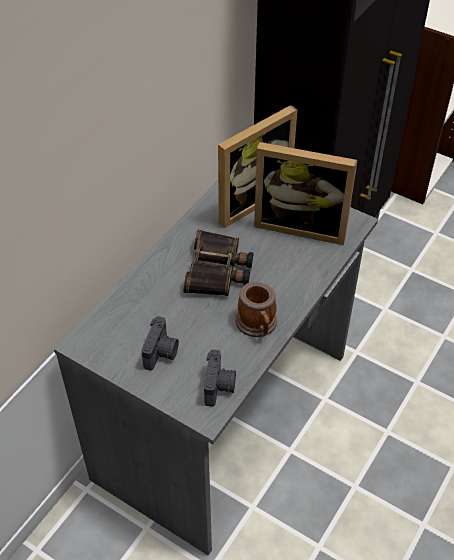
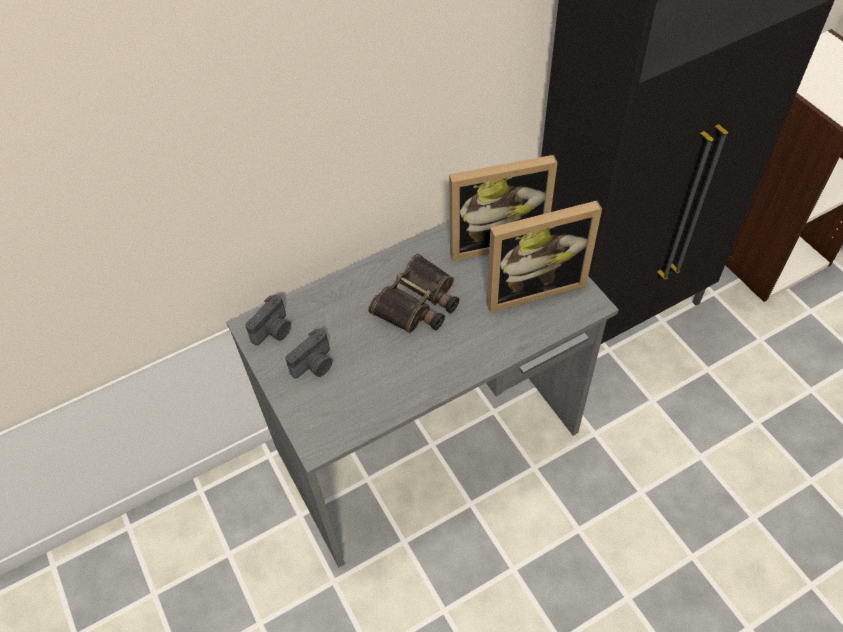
camera: 30 degrees right, 5 degrees up
(219, 386) = (346, 422): camera -> camera (274, 331)
(258, 325) = (421, 375): mug -> none
(301, 225) = (532, 286): picture frame -> picture frame turned 60 degrees counterclockwise

